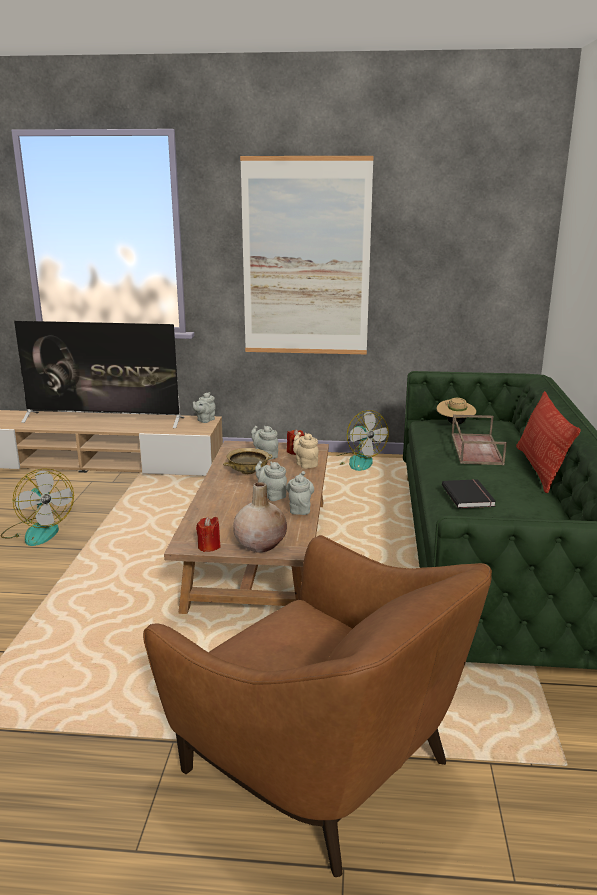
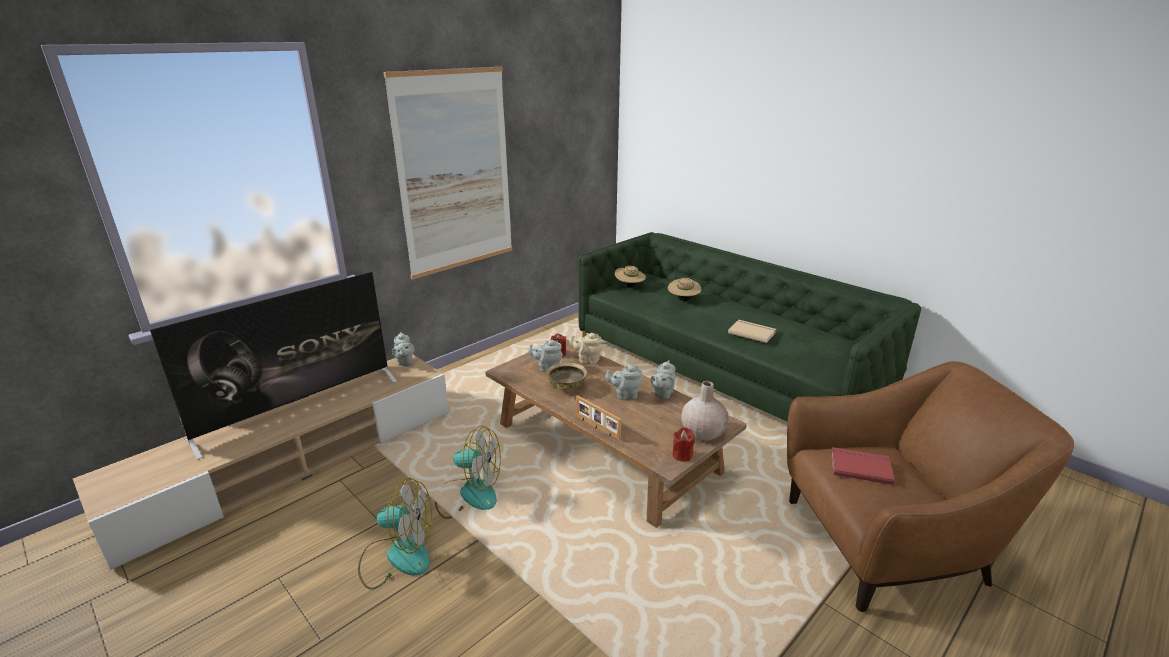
camera: 50 degrees left, 5 degrees up
(201, 502) = (596, 428): none -> picture frame
(295, 630) = (860, 466): none -> red book
(300, 509) = (662, 394): grey teapot -> grey teapot turned 105 degrees counterclockwise
(356, 462) = (524, 346): fan -> fan (469, 494)
(469, 495) = (752, 332): black book -> beige book
(475, 448) = (683, 300): brown tray -> beige hat
(540, 469) = (735, 299): pillow -> none

